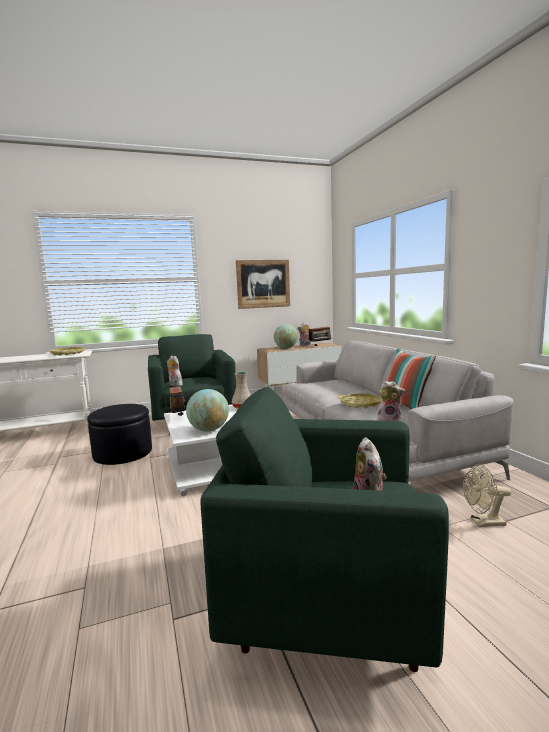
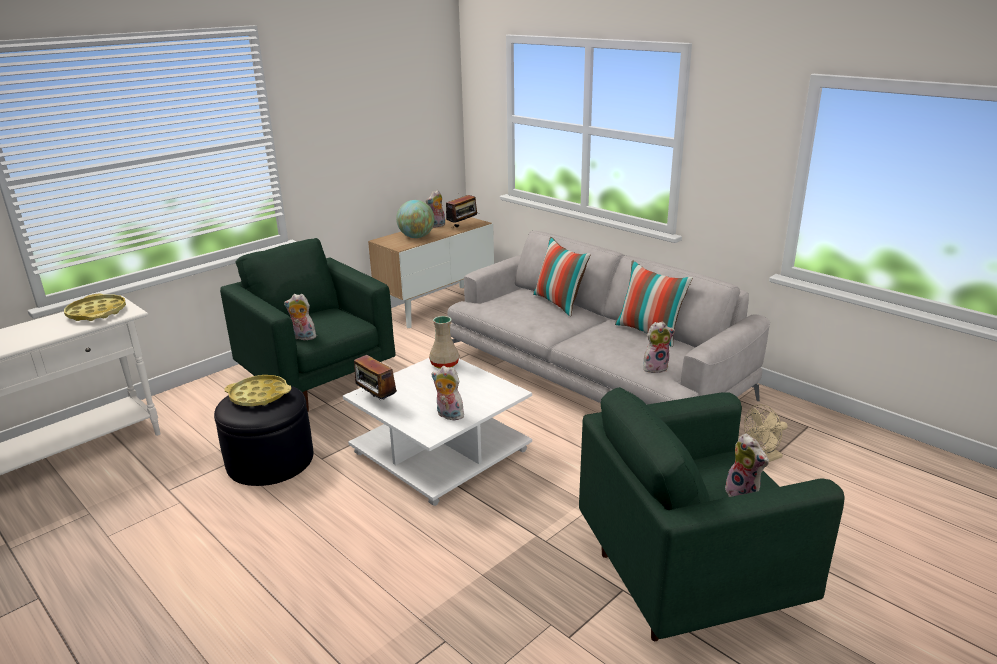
camera: 25 degrees left, 15 degrees up
(209, 430) = (448, 415): globe -> plush toy
(263, 284) = (369, 134): picture -> none
(353, 386) = (559, 303): none -> pillow
(360, 404) = (599, 339): yellow tray -> yellow tray (259, 395)

